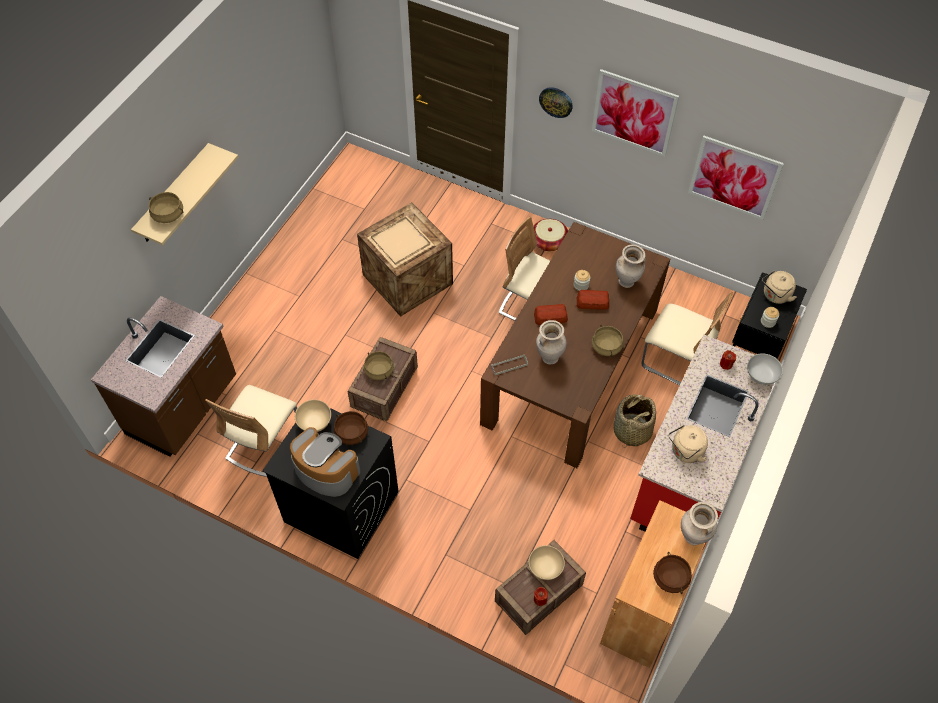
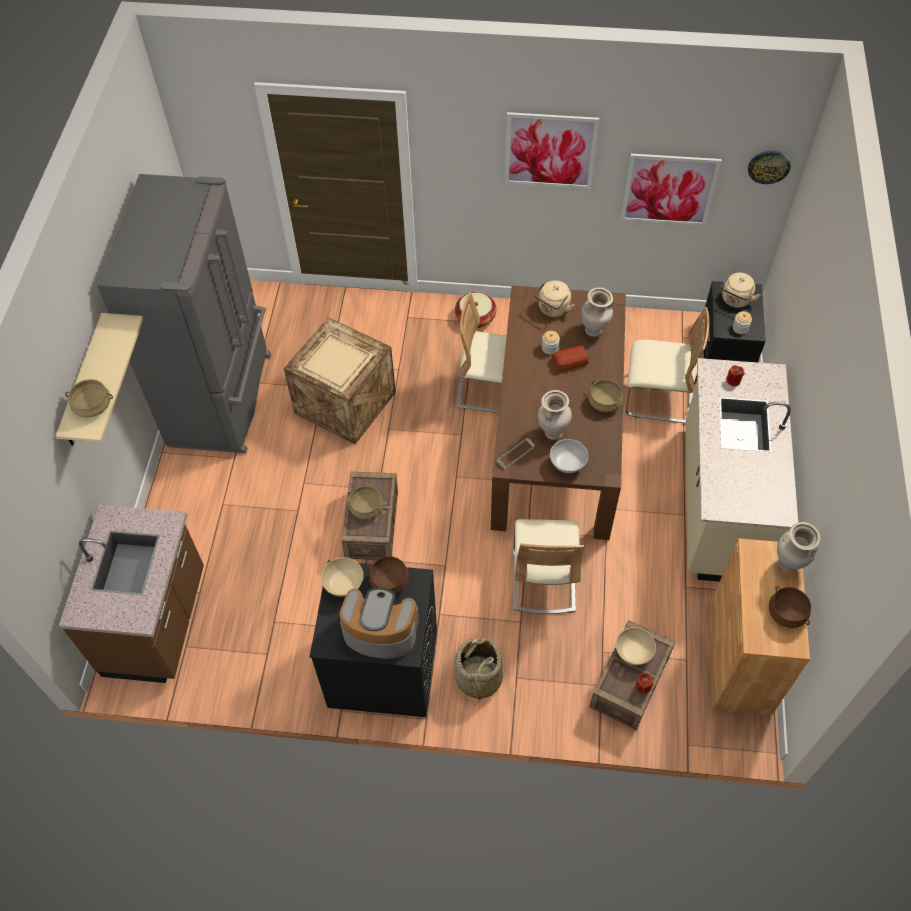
camera: 20 degrees left, 0 degrees up
(264, 444) = (267, 631): beige chair -> beige chair (543, 579)
(312, 245) = (223, 399): none -> grey fridge
(551, 317) = (535, 390): bread -> none
(556, 102) = (459, 162): wall clock -> wall clock (769, 166)
(631, 431) = (645, 483): basket -> basket (478, 678)
(685, 452) = (736, 482): beige kettle -> beige kettle (553, 309)
(691, 470) = (720, 503): red counter -> beige counter
(761, 376) = (772, 381): white bowl -> white bowl (567, 464)

